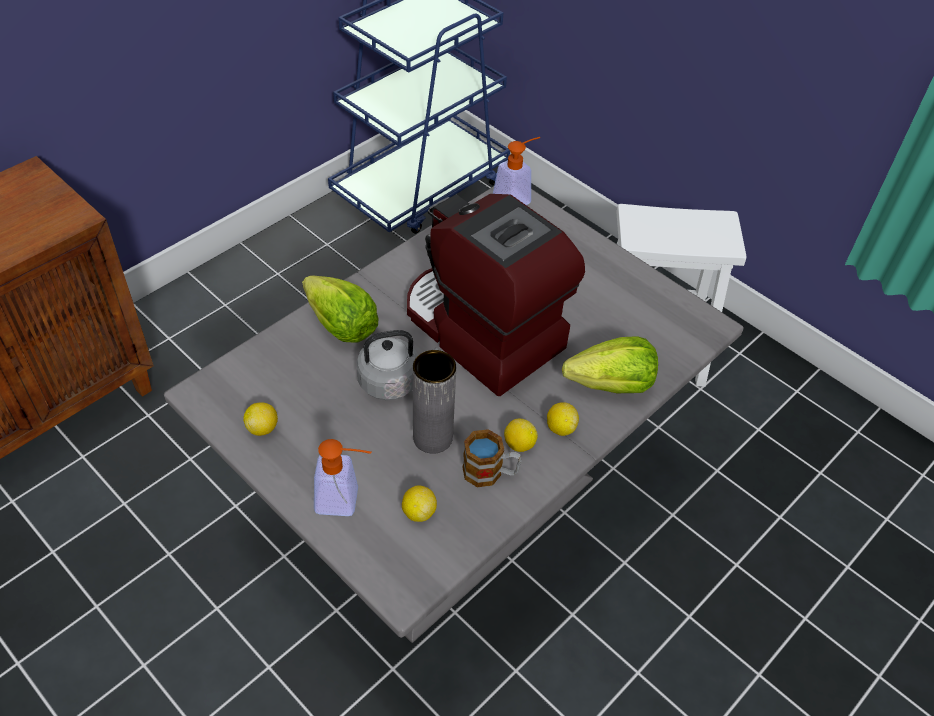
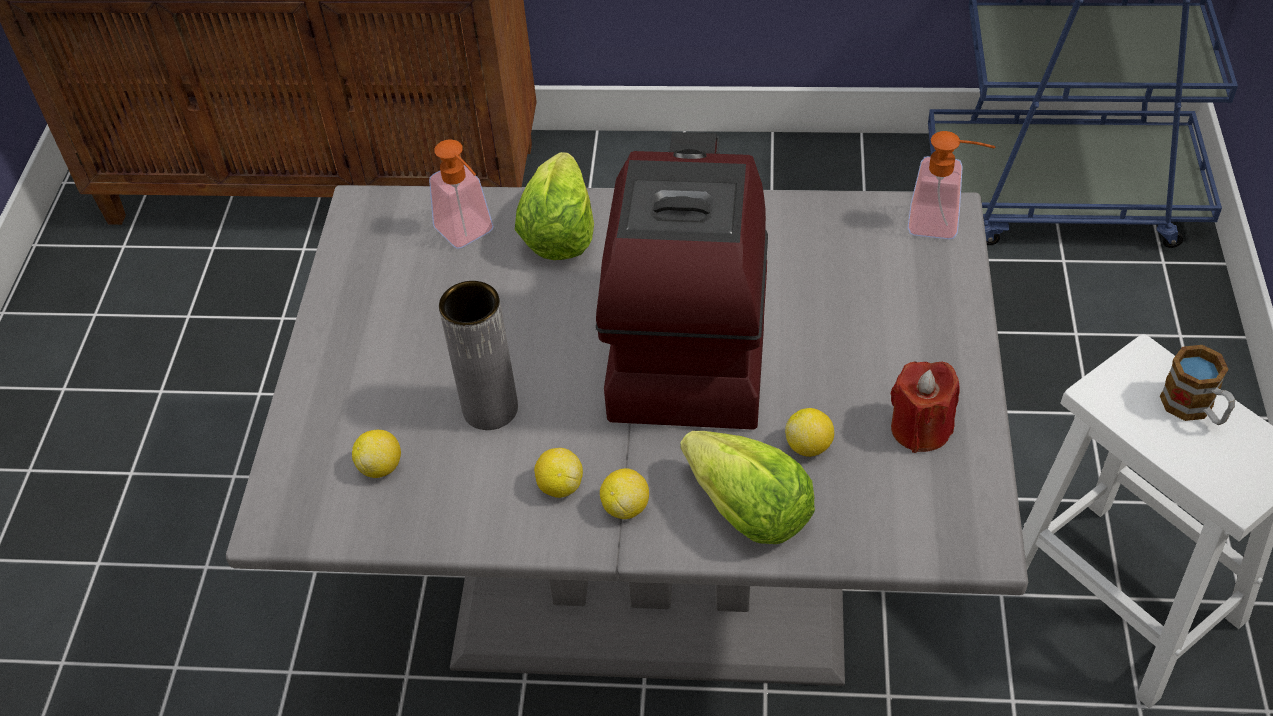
camera: 55 degrees right, 0 degrees up
(262, 428) = (364, 278): lemon -> lemon (809, 446)
(345, 500) = (339, 401): soap dispenser -> soap dispenser (470, 235)
(393, 381) = (531, 324): grey kettle -> none
(490, 472) = (493, 489): mug -> mug (1194, 409)
(627, 295) = (920, 429): none -> red candle

